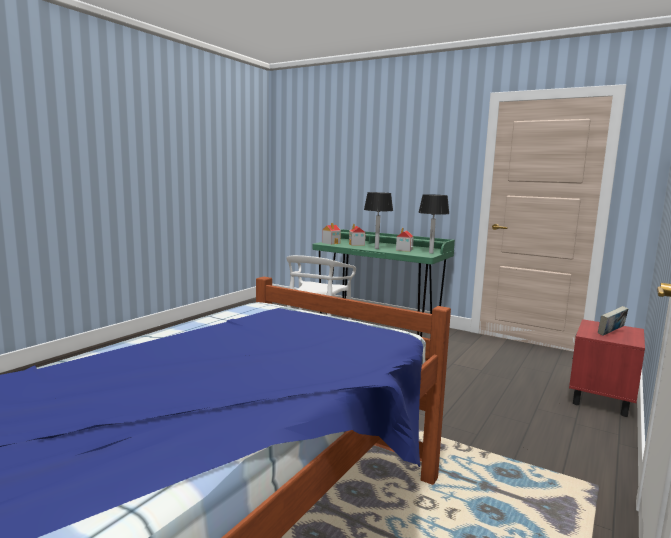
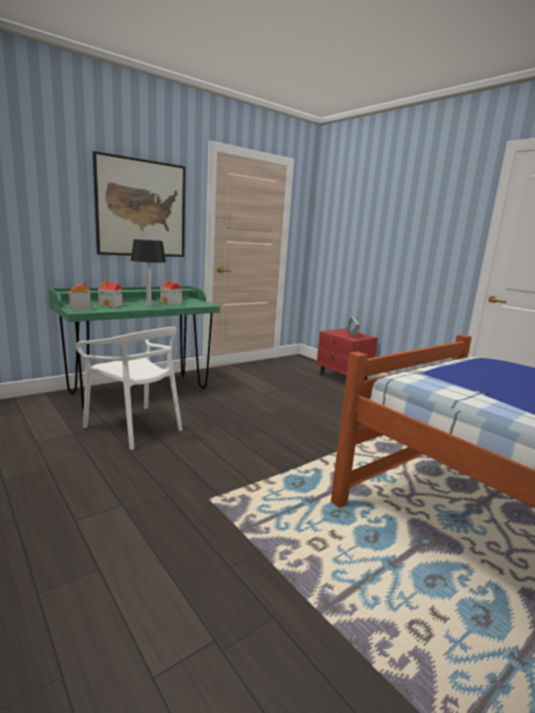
camera: 70 degrees left, 5 degrees up
(416, 167) = (141, 208): none -> picture
(430, 253) = (197, 301): table lamp -> none

